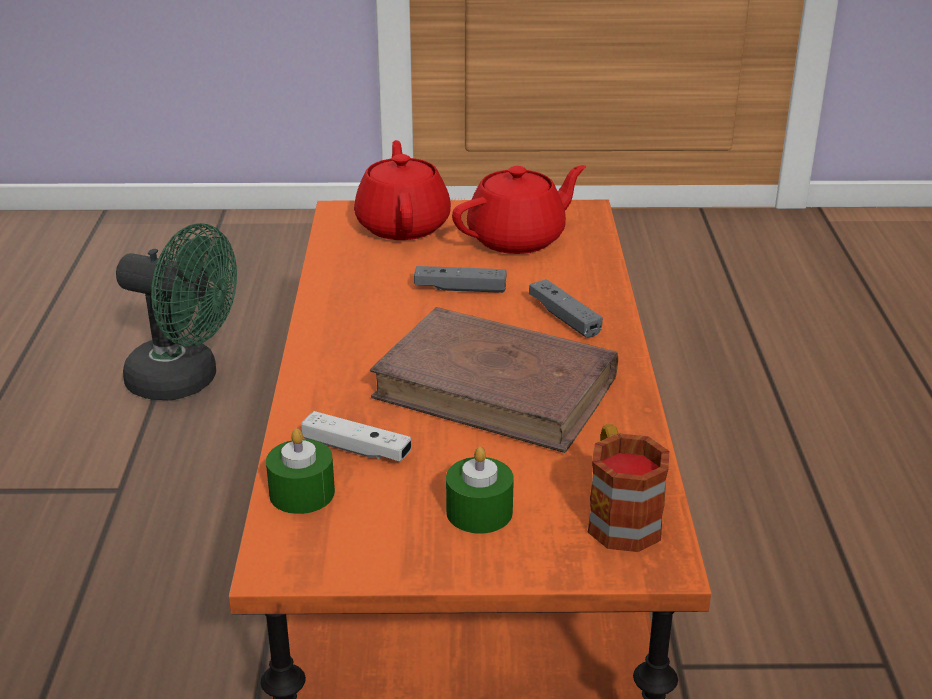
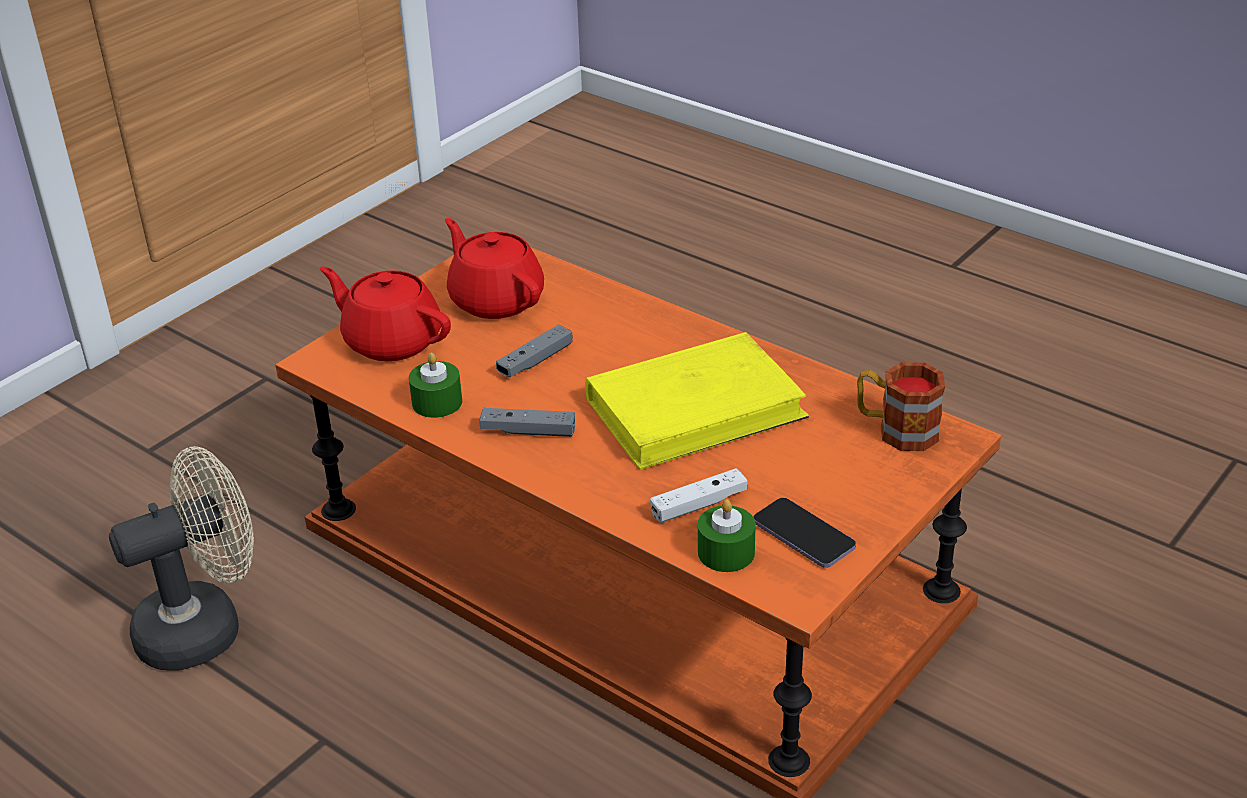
camera: 50 degrees left, 5 degrees up
(186, 381) = (205, 627): green fan -> beige fan
(376, 527) = (803, 535): none -> phone
(479, 512) = (833, 483): green candle -> green candle (437, 402)
(497, 388) = (696, 409): brown book -> yellow book
(518, 239) = (496, 300): red teapot -> red teapot turned 45 degrees counterclockwise
(564, 317) = (639, 336): grey game controller -> grey game controller (528, 431)

